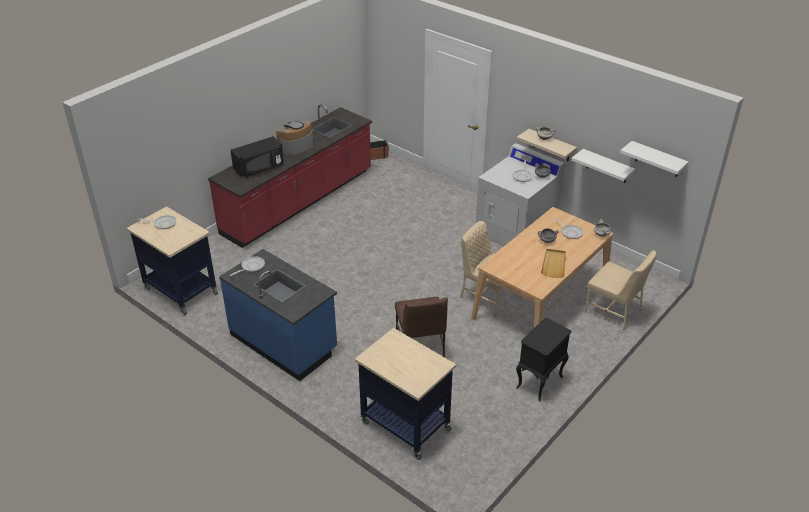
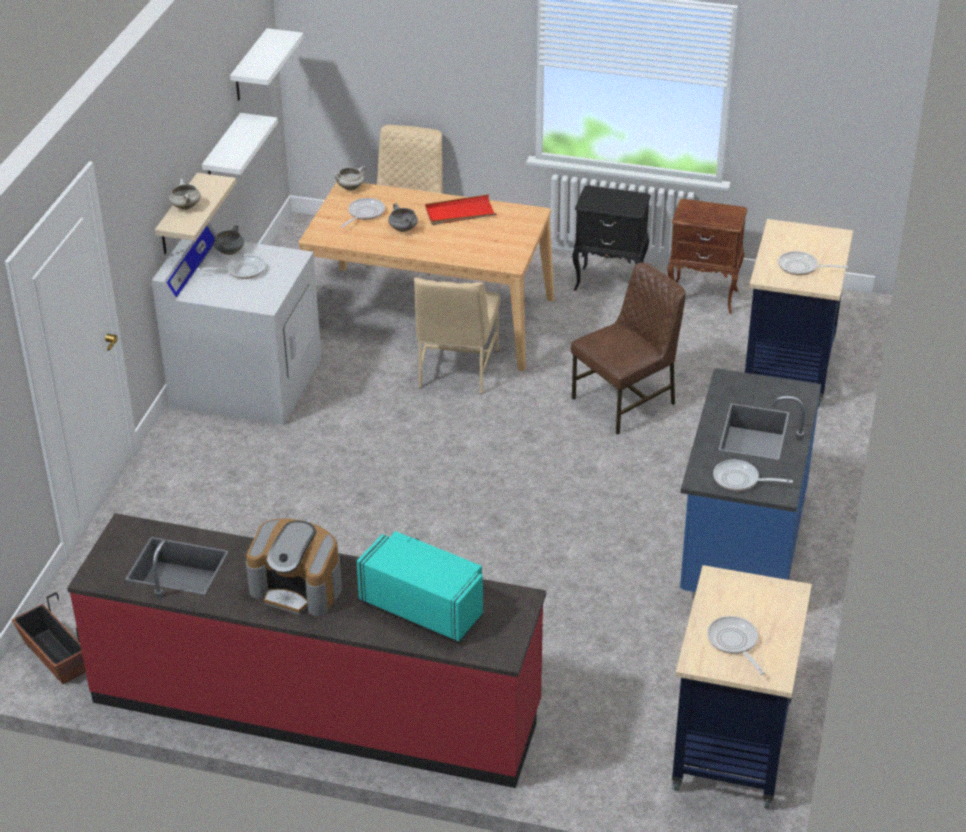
camera: 115 degrees left, 0 degrees up
(259, 168) = (423, 607): black microwave -> turquoise microwave
(393, 355) = (801, 267): none -> frying pan
(502, 420) = (703, 297): none -> brown nightstand
(554, 264) = (460, 213): beige tray -> red tray

